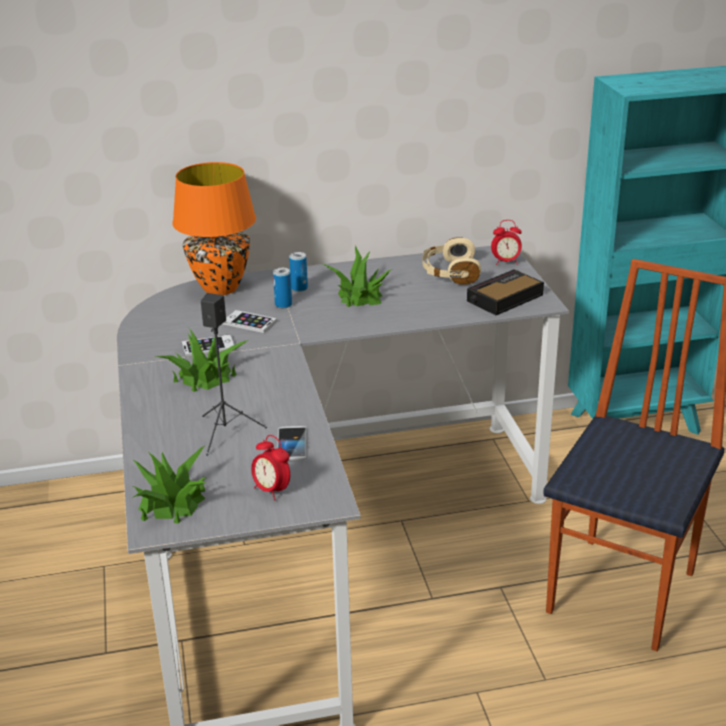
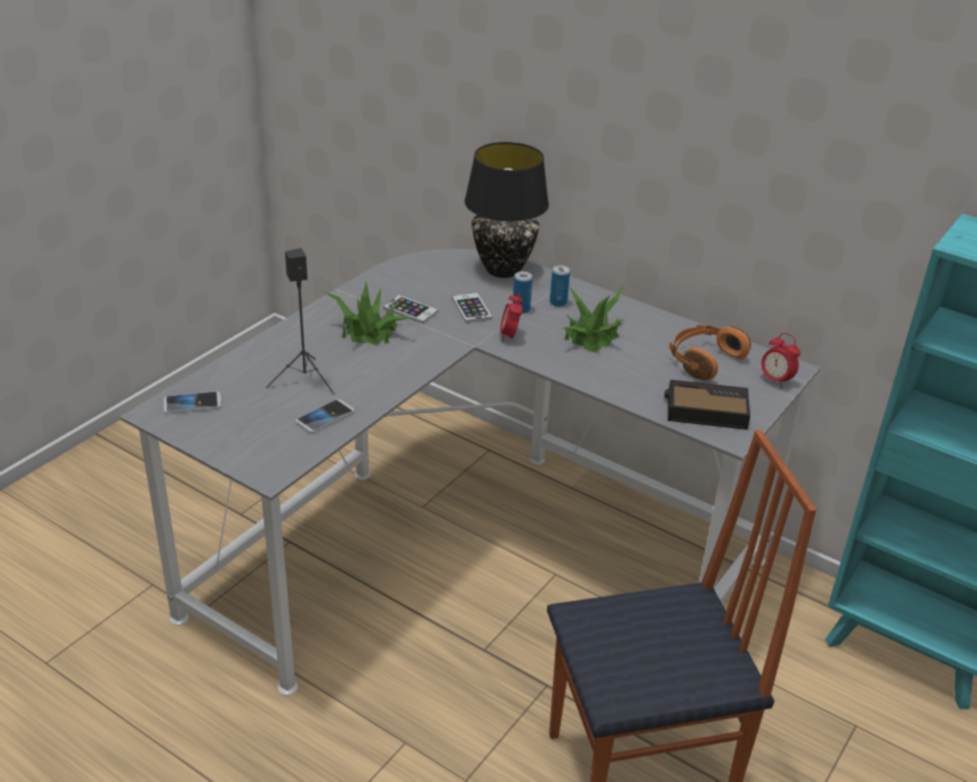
camera: 45 degrees right, 5 degrees up
(171, 502) = (192, 404): potted plant -> phone
(219, 288) = (502, 269): orange table lamp -> black table lamp
(272, 490) = (254, 439): alarm clock -> alarm clock (510, 336)
(449, 273) = (704, 360): beige headphones -> orange headphones

